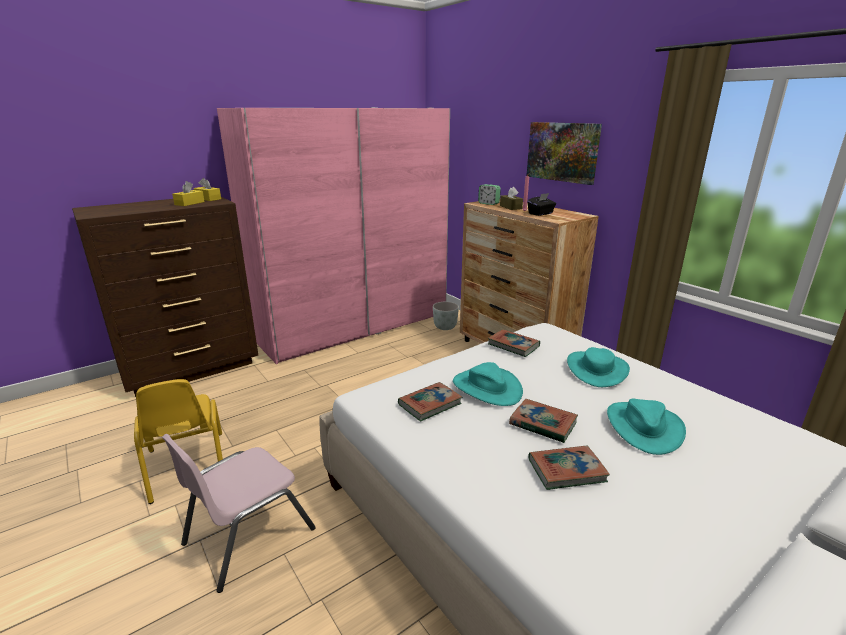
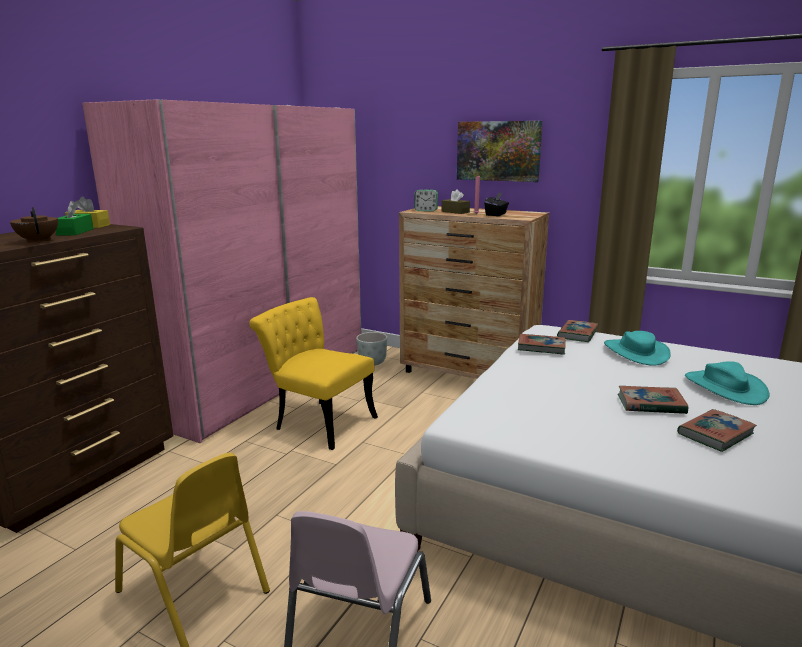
camera: 25 degrees left, 5 degrees down
(155, 209) = (39, 241): none -> brown teapot
(189, 203) = (75, 232): yellow tissue box -> green tissue box
(363, 366) = (318, 421): none -> yellow chair
(430, 404) = (535, 412): book -> book (577, 334)
(486, 388) = (565, 387): turquoise hat -> none

